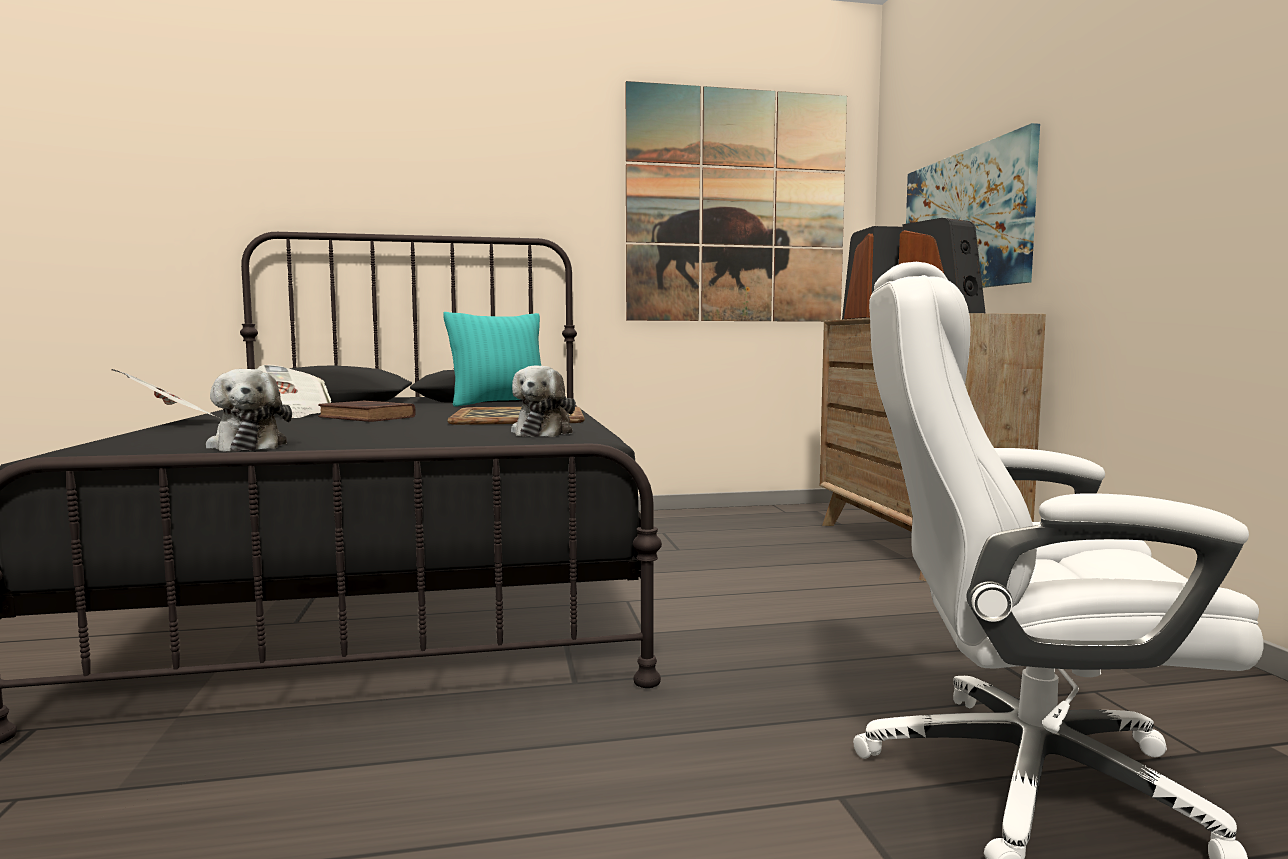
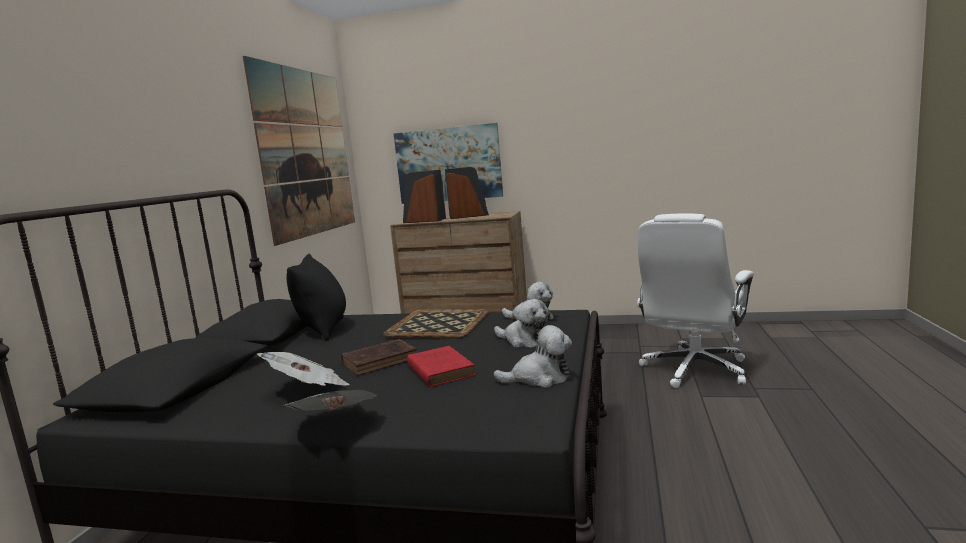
camera: 65 degrees left, 5 degrees up
(317, 427) = (440, 370): none -> red book
(427, 436) = (524, 340): none -> plush toy
(500, 404) = (324, 330): turquoise pillow -> black pillow

